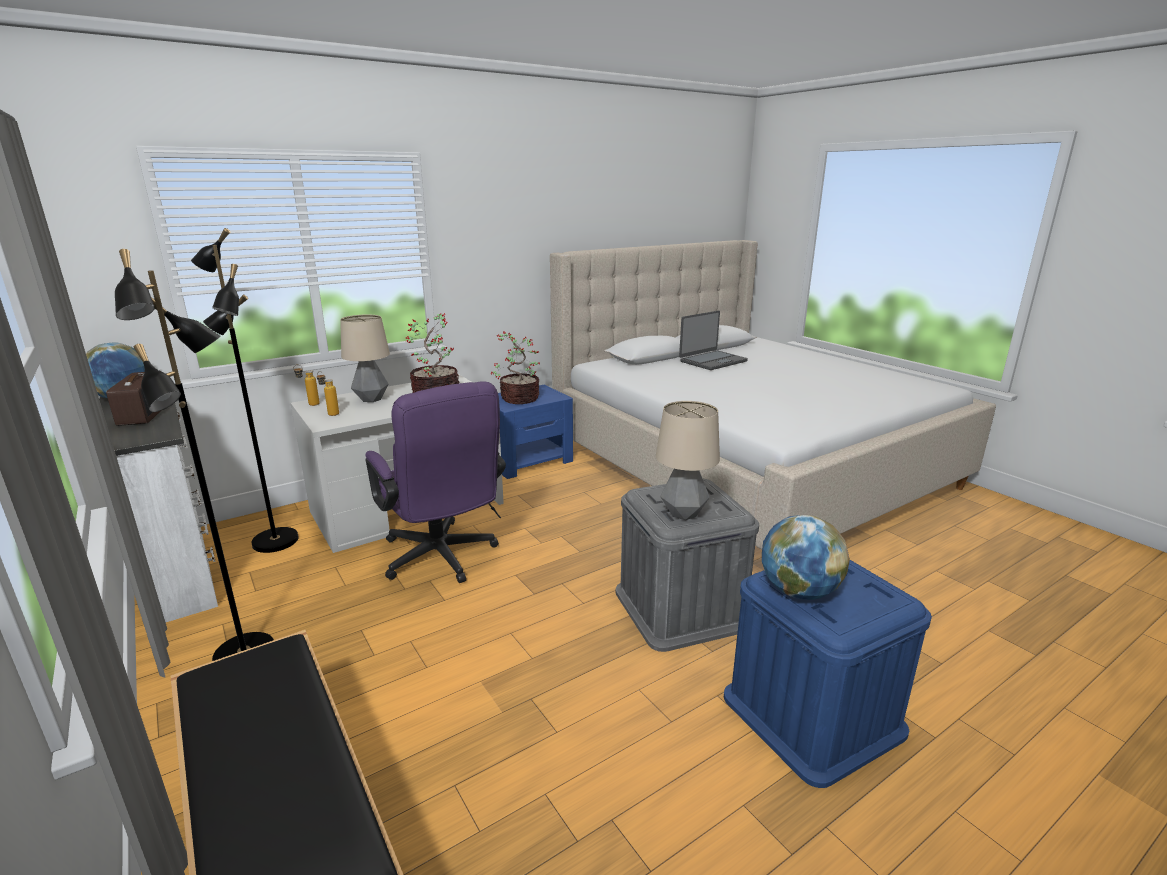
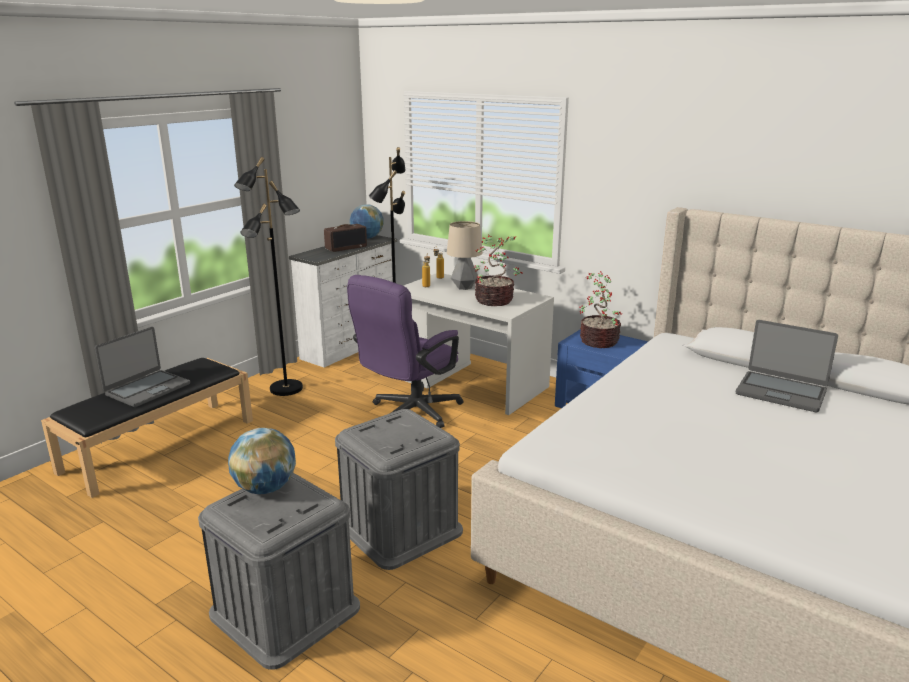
camera: 70 degrees right, 0 degrees up
(271, 756) = (147, 389): none -> laptop
(683, 513) = (372, 433): table lamp -> none
(812, 713) = (285, 610): blue storage box -> grey storage box

